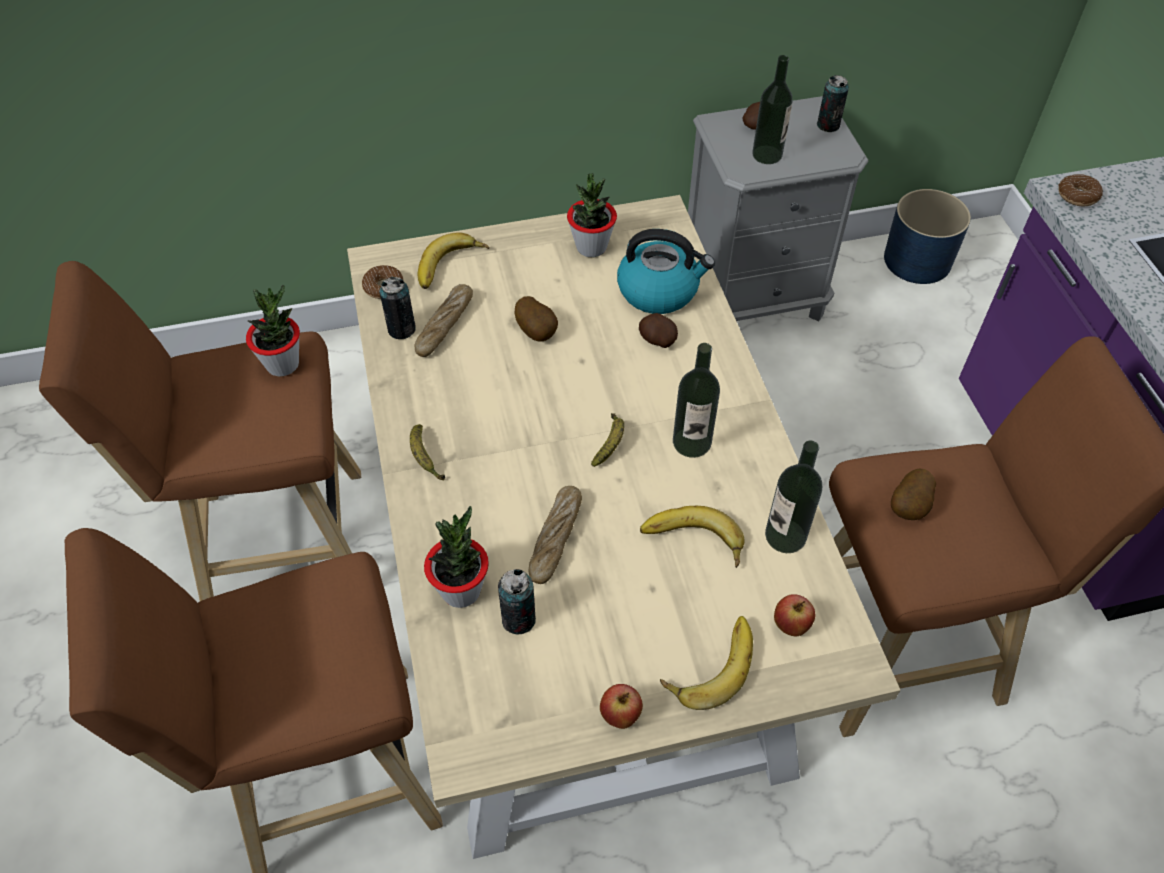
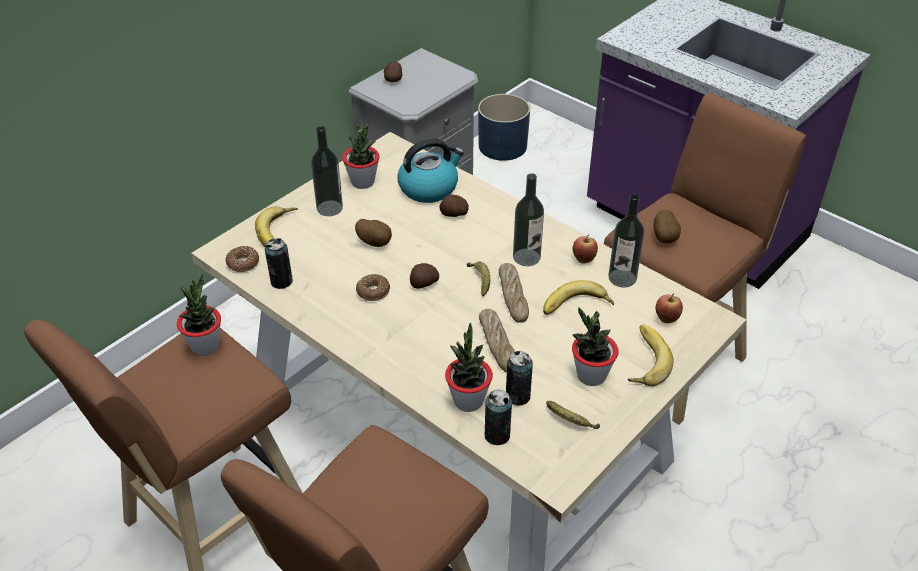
camera: 35 degrees left, 10 degrees down
(425, 457) = (372, 343): banana -> banana (570, 421)
(445, 325) = (309, 266): bread -> bread (513, 297)
(543, 413) = (423, 284): none -> potato
(620, 716) = (622, 411): apple -> apple (583, 260)
(626, 645) = (591, 375): none -> potted plant
(767, 154) = (415, 93): bottle -> bottle (329, 208)
(828, 125) = (437, 64): can -> can (497, 435)
(1077, 196) = (628, 37): donut -> donut (373, 292)

